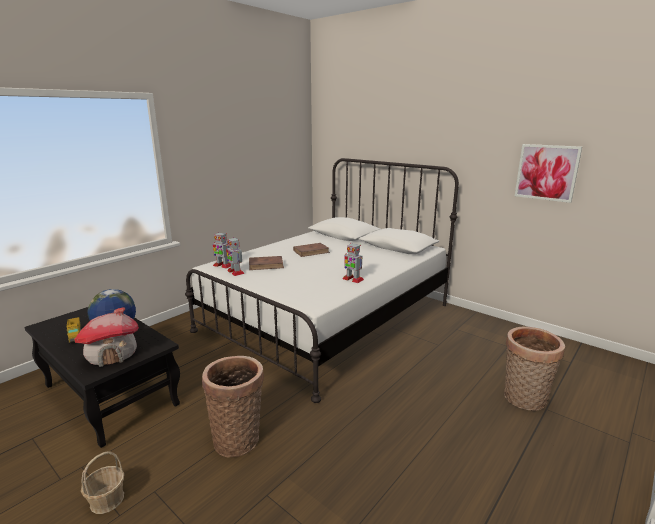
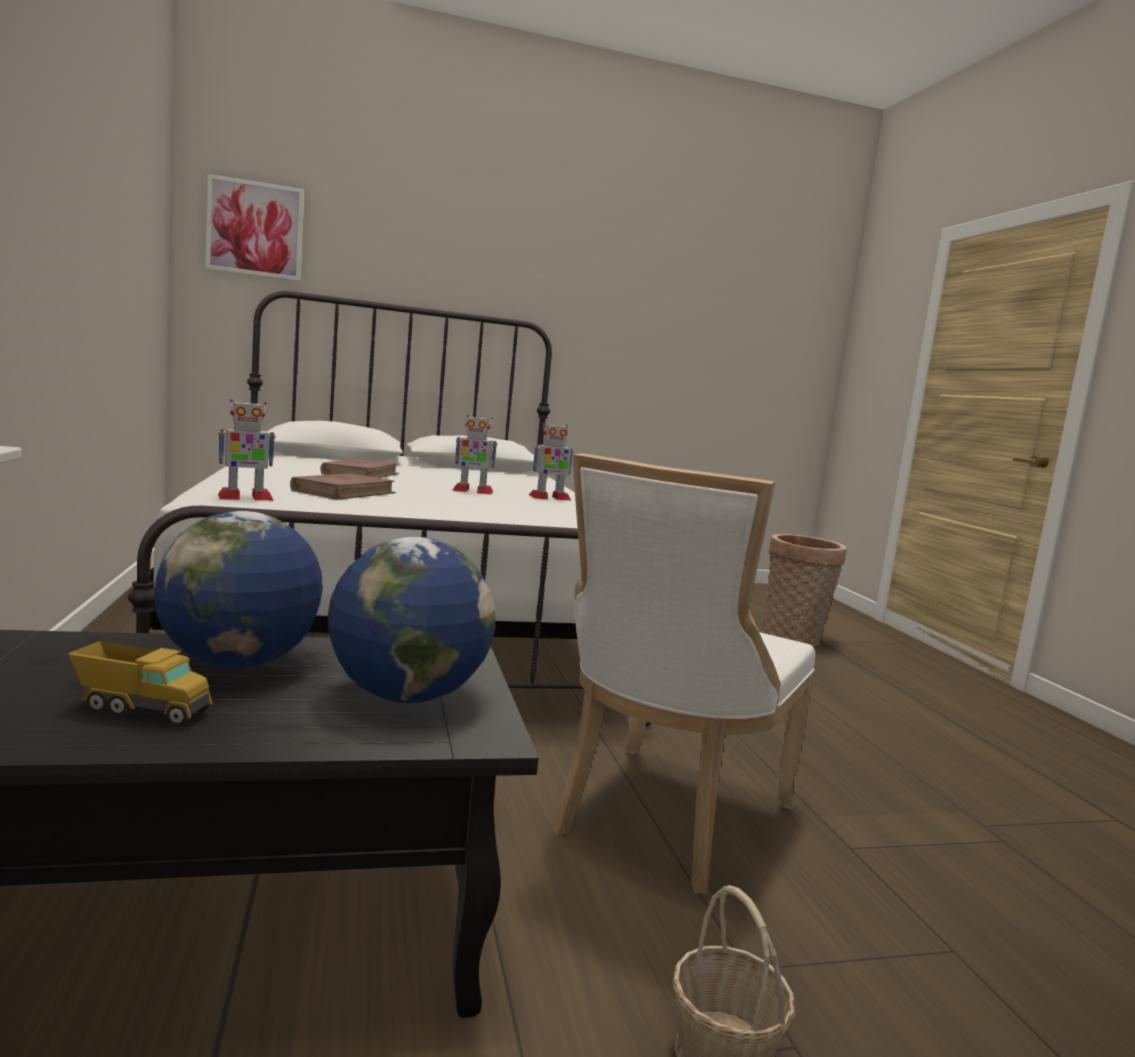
camera: 55 degrees left, 10 degrees down
(113, 355) = (407, 696): toy house -> globe
(235, 272) = (318, 504): toy robot -> toy robot (472, 491)
(238, 438) = (665, 819): basket -> white chair
(546, 172) = (672, 339): picture -> picture (255, 229)

